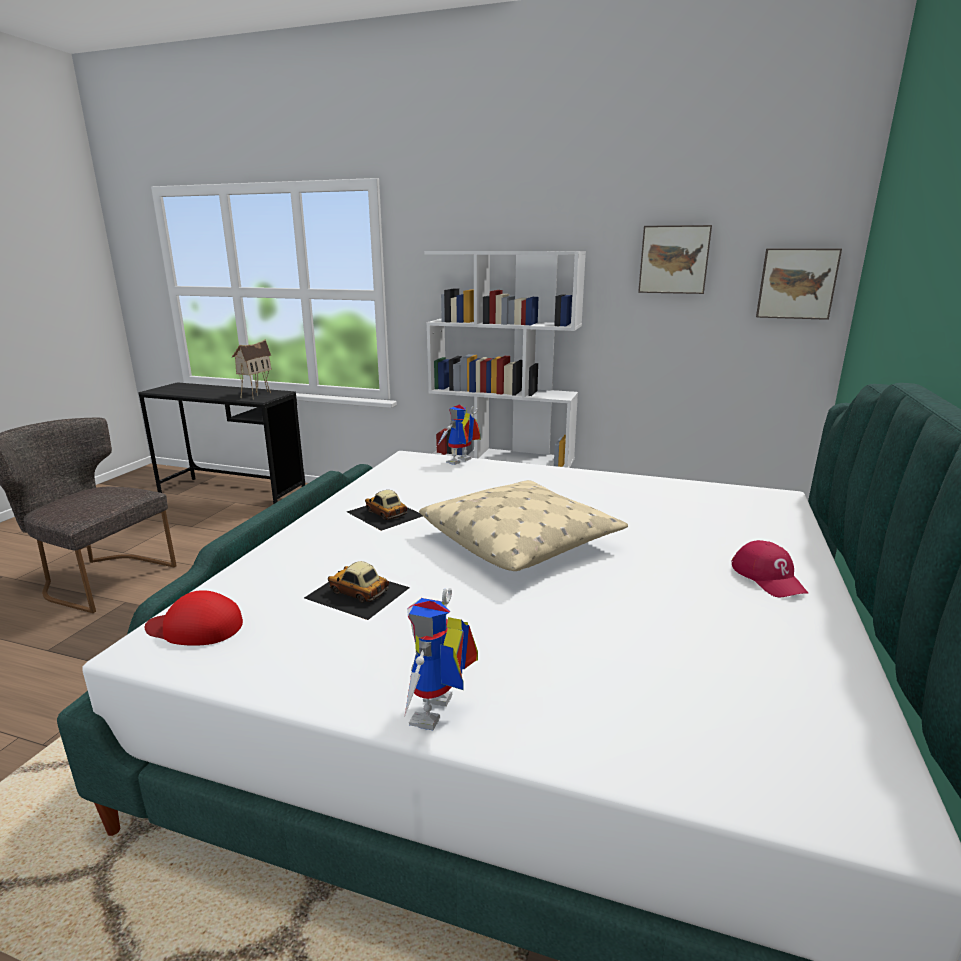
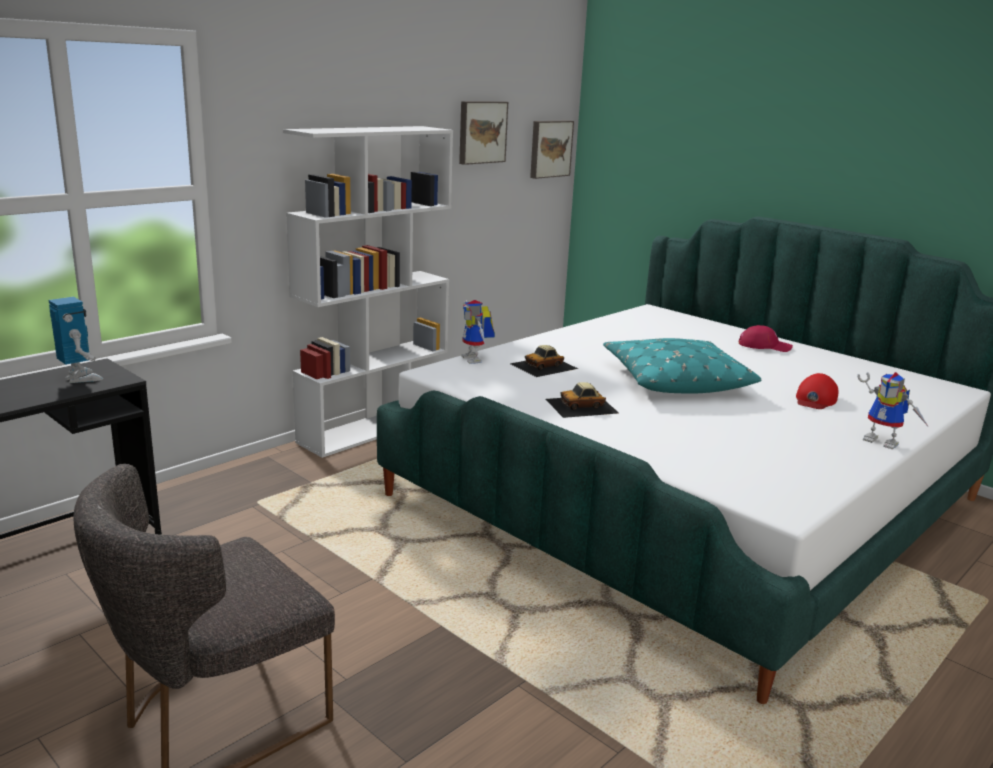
camera: 65 degrees left, 0 degrees up
(195, 627) = (761, 492): red cap -> red cap (815, 399)
(255, 394) = (80, 378): toy house -> toy robot
(357, 593) = (730, 437): toy car -> toy car (544, 366)
(521, 541) = (674, 380): beige pillow -> turquoise pillow

